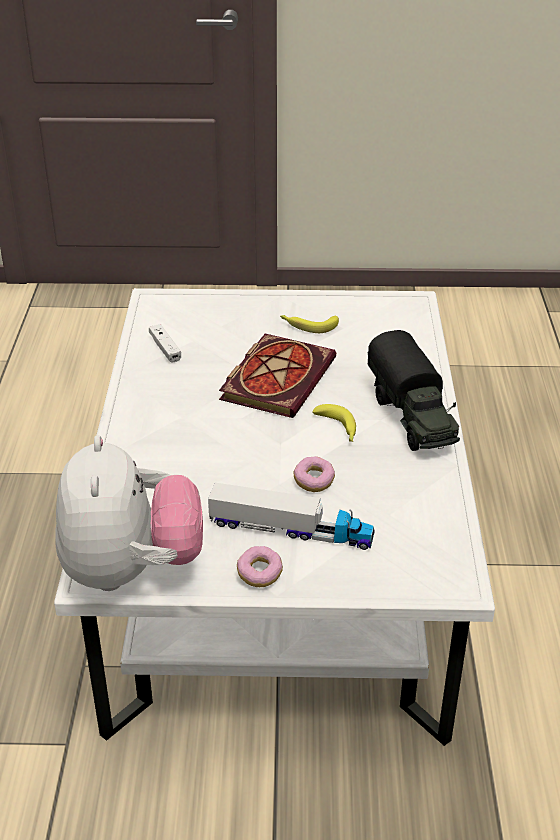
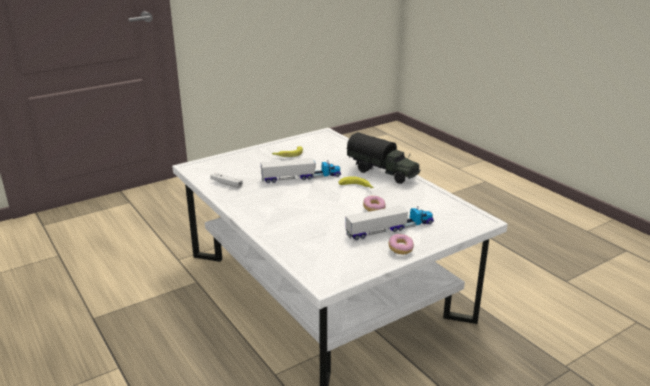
camera: 35 degrees left, 10 degrees down
(131, 569) = (338, 272): plush toy -> none
(277, 377) = (301, 177): book -> toy truck

